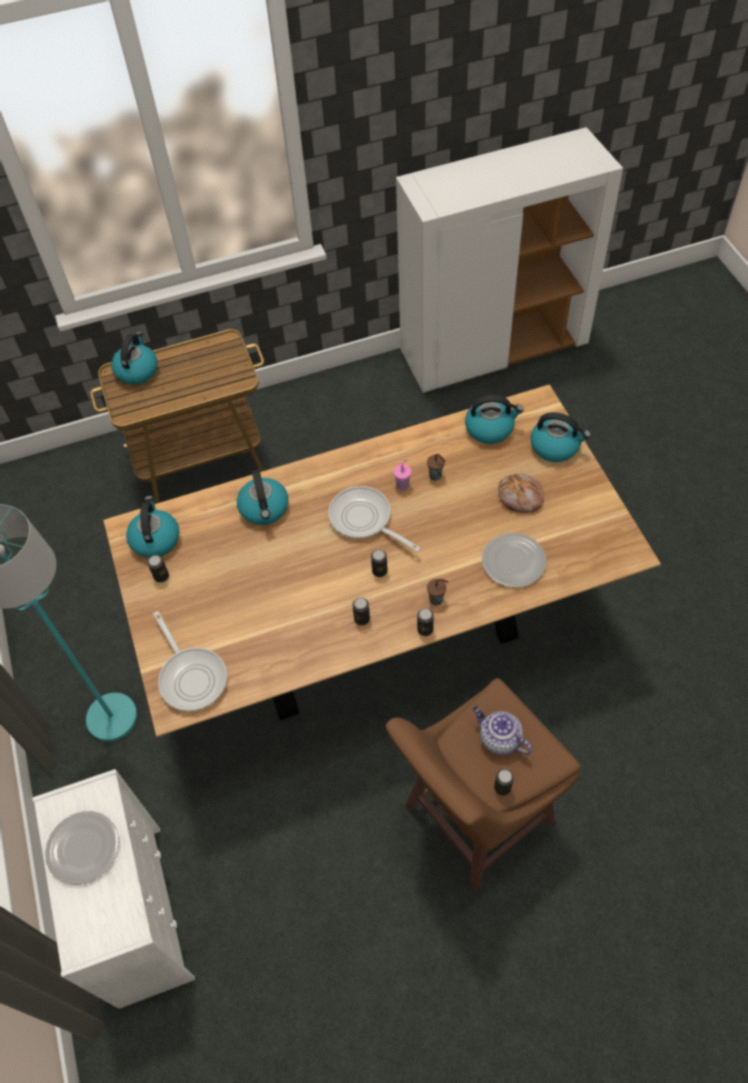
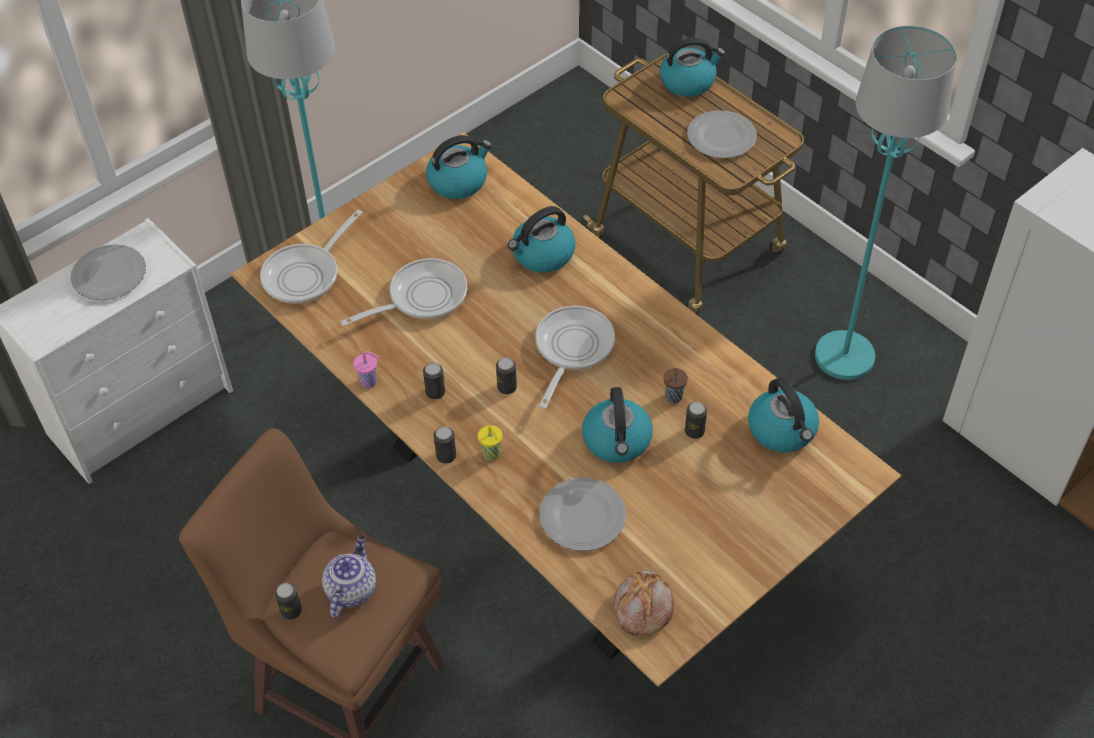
camera: 65 degrees right, 5 degrees down
(161, 576) = (414, 204): can -> can (694, 431)
(203, 372) = (720, 137): none -> plate
(263, 600) = (421, 297): none -> frying pan
(346, 420) = (845, 356): none -> turquoise floor lamp
(403, 484) = (643, 369): pink cup -> pink cup (369, 382)
(437, 599) = (492, 455): brown cup -> yellow cup
(520, 498) = (685, 495): bread -> bread (642, 608)
(555, 446) = (793, 512): kettle -> kettle (617, 441)

